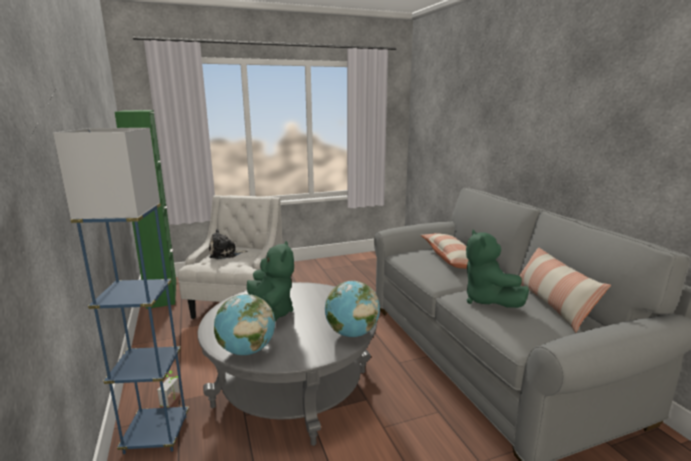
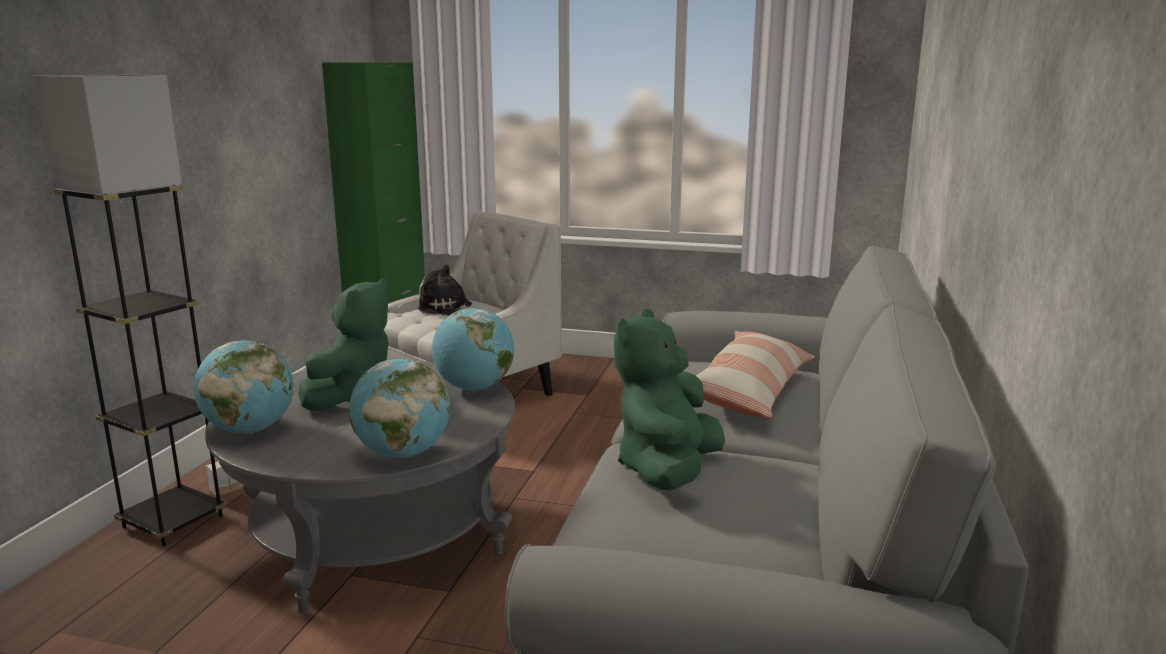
camera: 35 degrees right, 0 degrees up
(156, 434) = (173, 522): blue floor lamp -> grey floor lamp
(322, 291) = (474, 388): none -> globe
(551, 304) = (781, 515): pillow -> none

